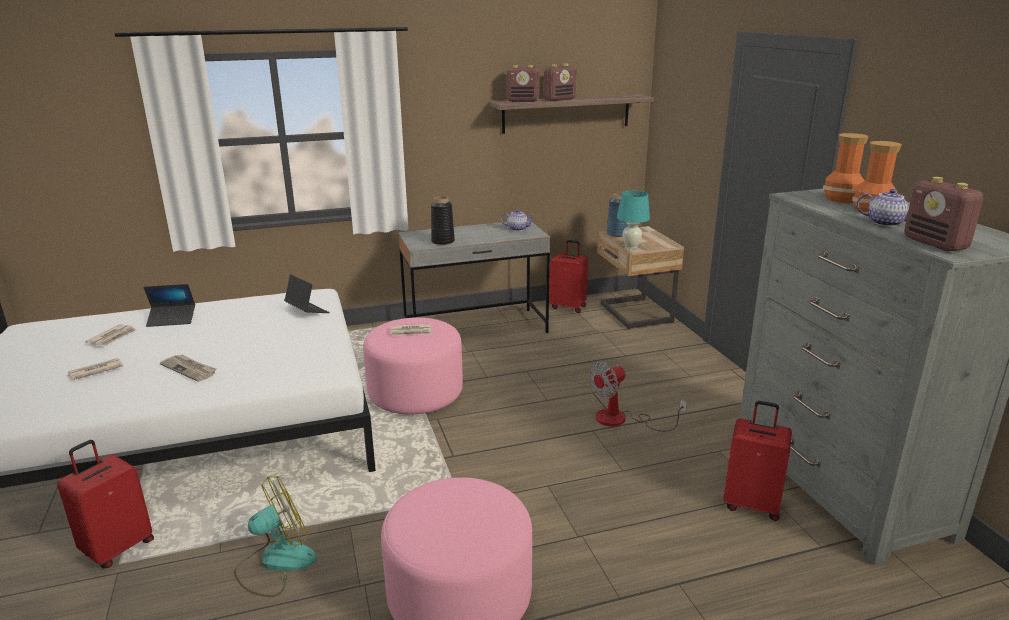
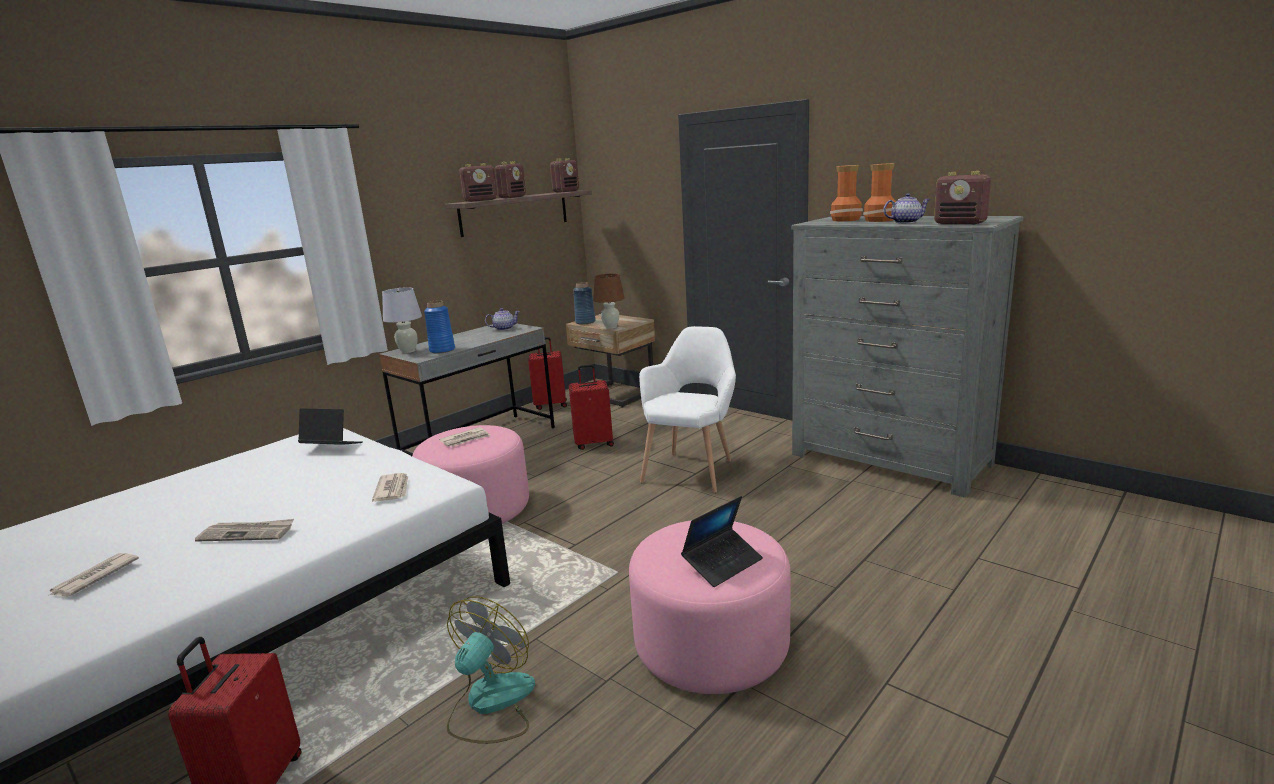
camera: 30 degrees left, 5 degrees down
(113, 337) = (76, 539): newspaper -> newspaper (393, 489)
(172, 320) = (148, 500): laptop -> laptop (722, 563)
(419, 235) = (408, 351): none -> white table lamp
(443, 241) = (442, 350): black vase -> blue vase
(622, 420) = (692, 469): fan -> white armchair
(626, 96) = (566, 191): none -> radio
(631, 246) = (611, 327): turquoise table lamp -> brown table lamp
(752, 504) = (851, 490): red suitcase -> red suitcase (594, 443)

